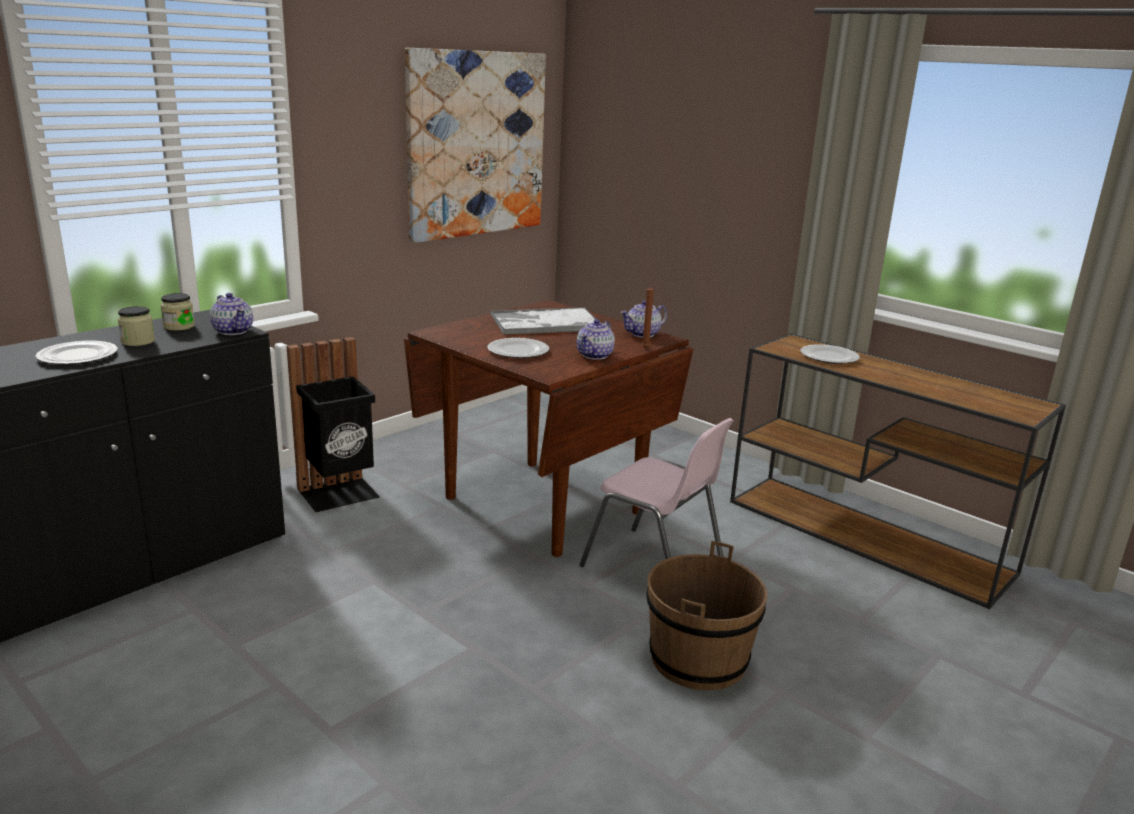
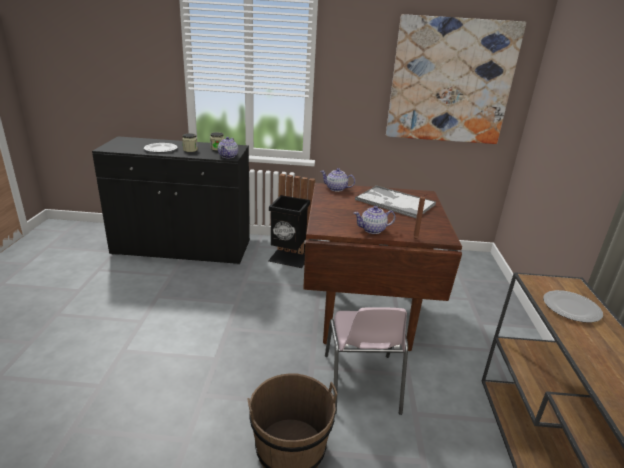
camera: 50 degrees right, 5 degrees up
(518, 350) = (339, 211): plate -> none
(643, 334) = (438, 230): teapot -> teapot (336, 189)

